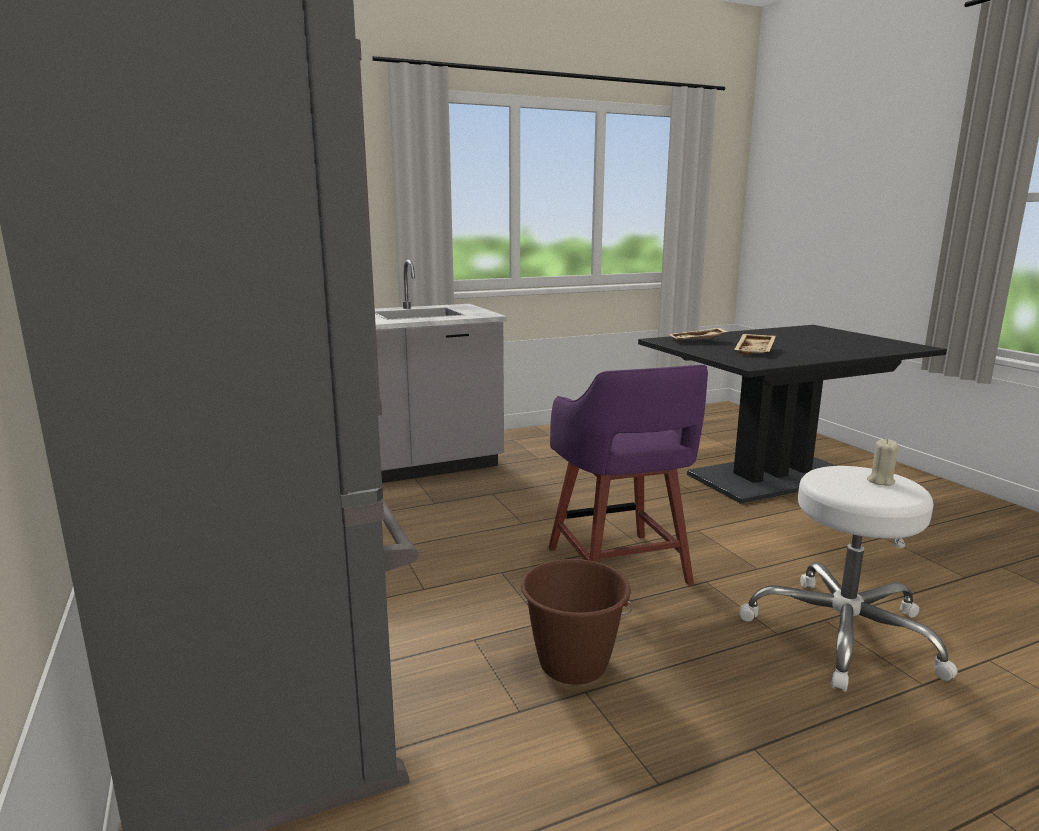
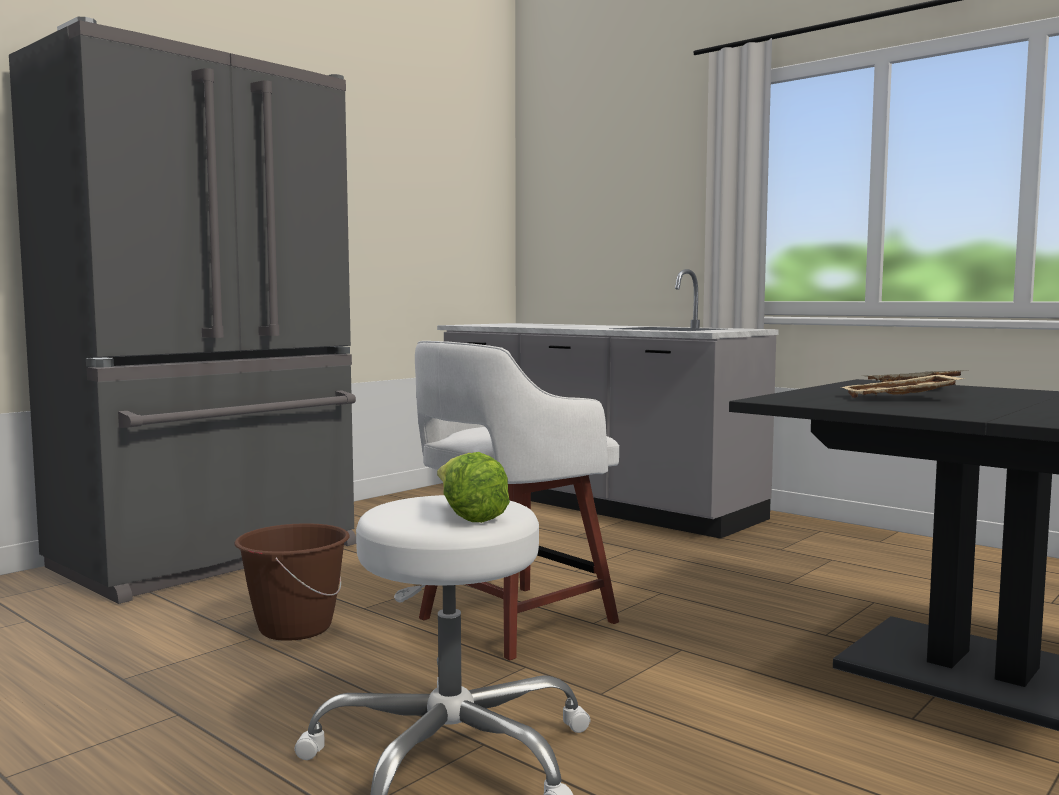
camera: 65 degrees right, 10 degrees down
(618, 568) = (512, 622): purple stool -> white stool
(880, 481) = (467, 516): beige candle -> lettuce

